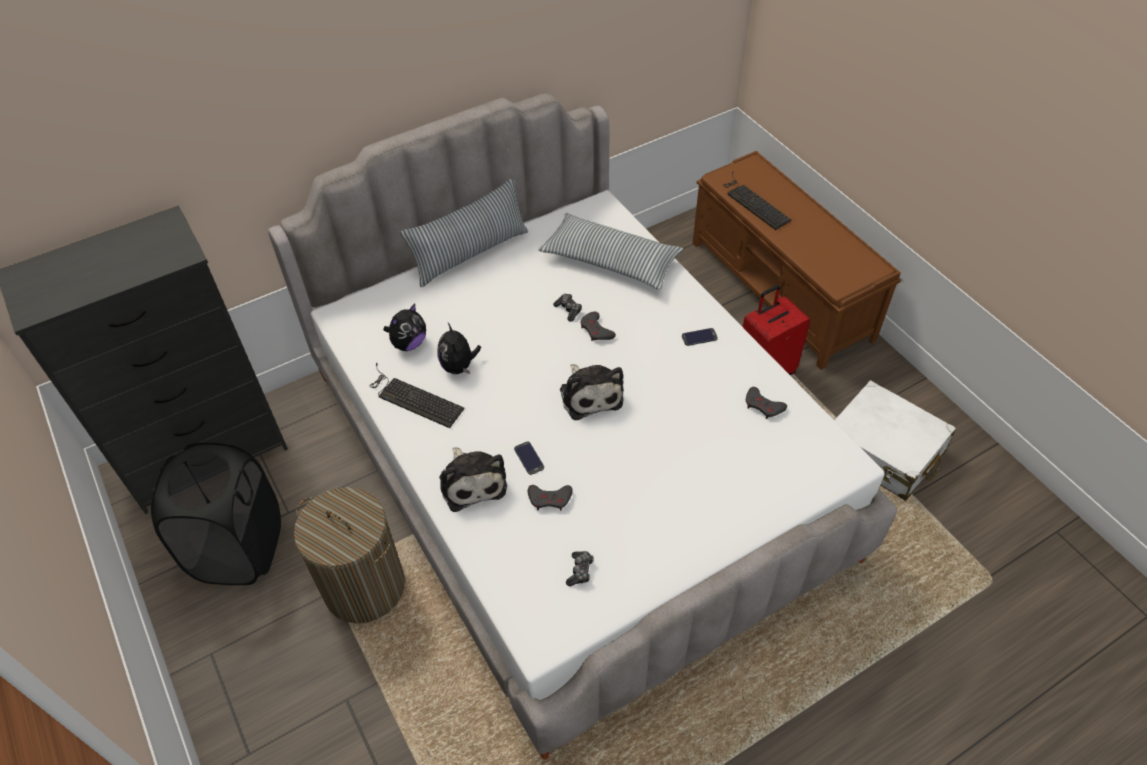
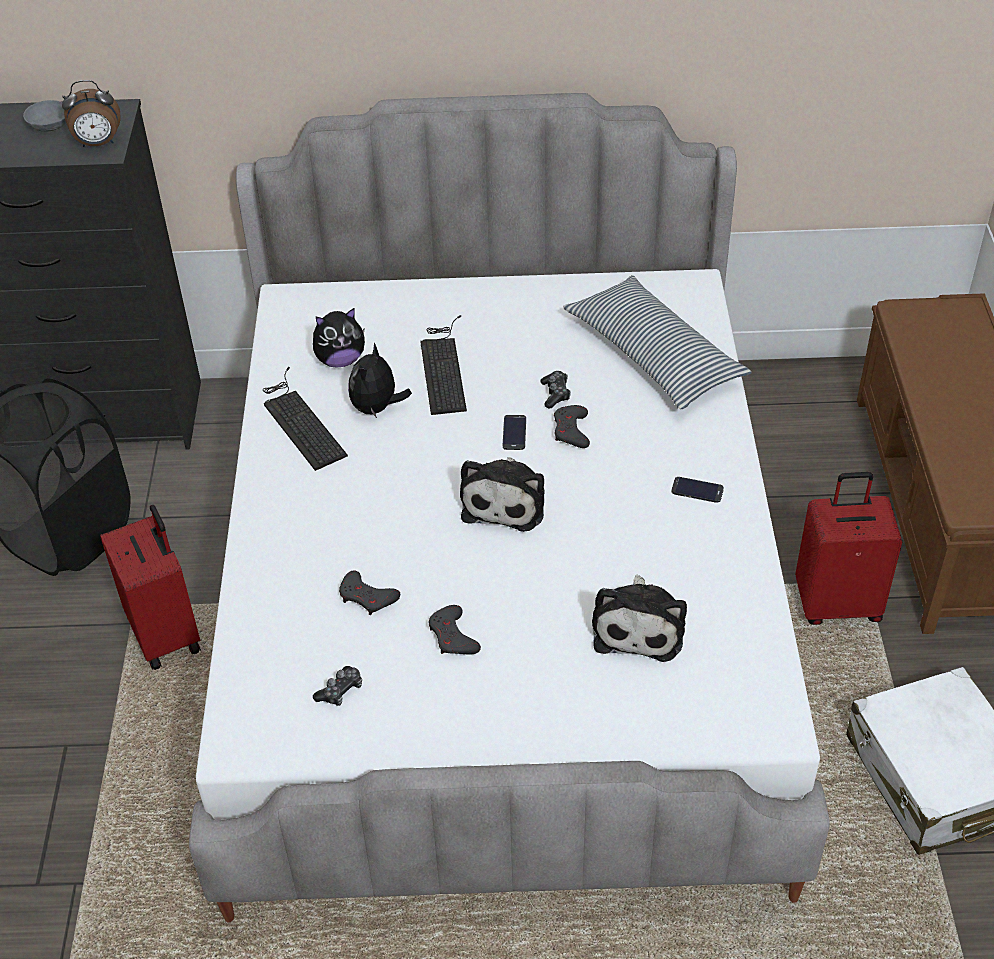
camera: 30 degrees right, 5 degrees down
(121, 249) = (51, 124): none -> grey bowl
(173, 251) = (98, 144): none -> alarm clock
(364, 586) = (167, 634): laundry basket -> red suitcase
(470, 254) = (487, 285): pillow -> none
(472, 481) = (295, 539): plush toy -> plush toy (639, 626)
(529, 458) = (378, 542): phone -> phone (514, 433)
(753, 202) = (926, 358): keyboard -> keyboard (443, 367)
(763, 406) = (716, 606): grey game controller -> grey game controller (453, 636)

